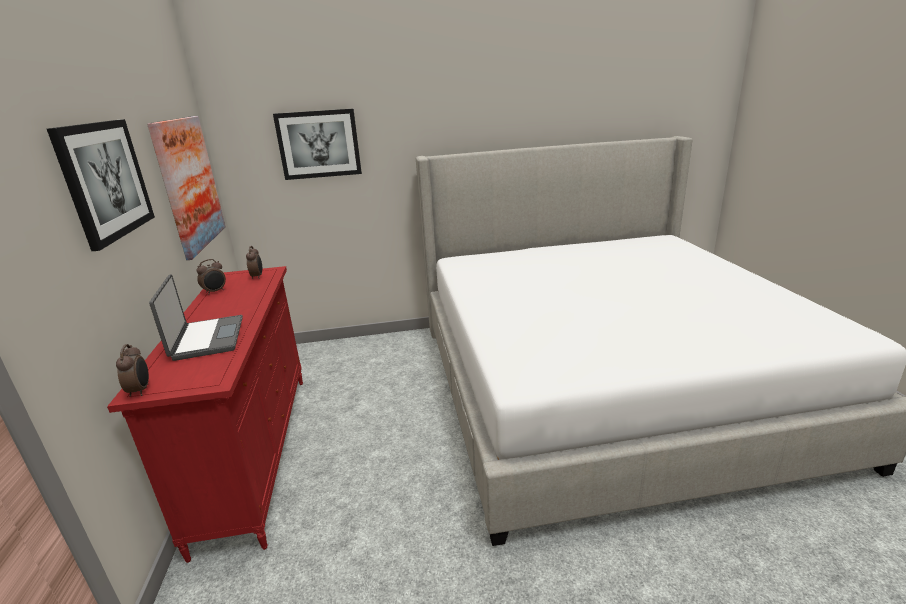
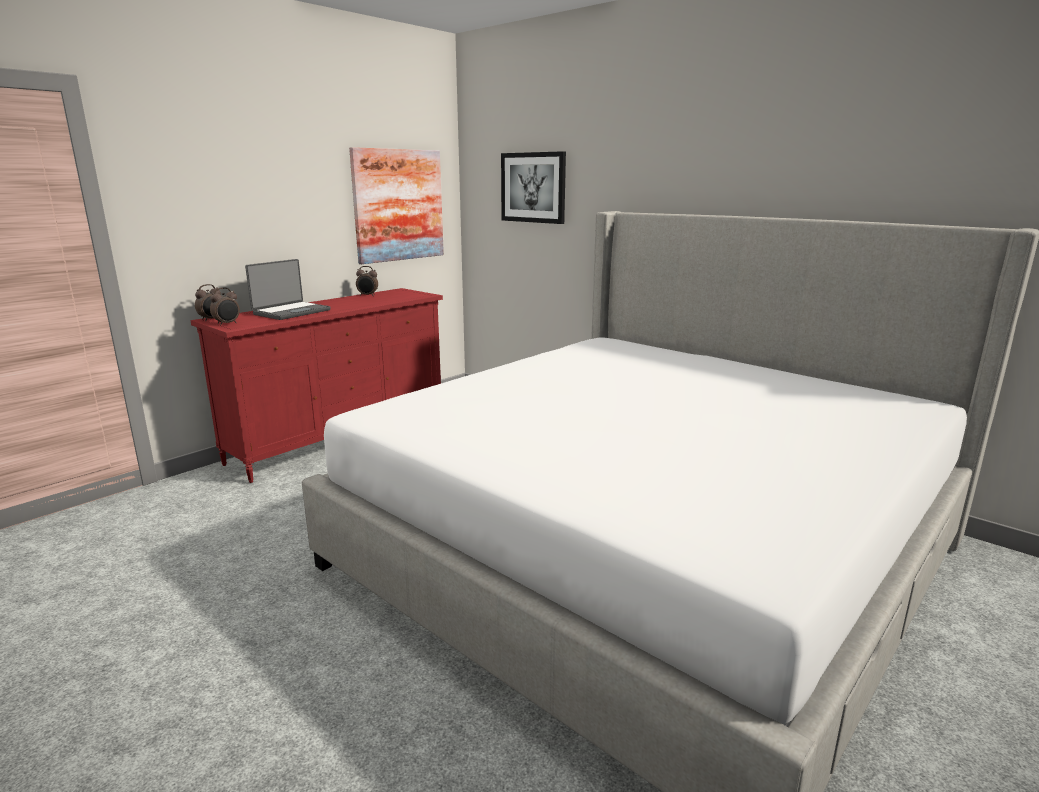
camera: 50 degrees right, 5 degrees down
(105, 180) = (268, 179): picture -> none
(257, 276) = (409, 295): alarm clock -> alarm clock (227, 324)

